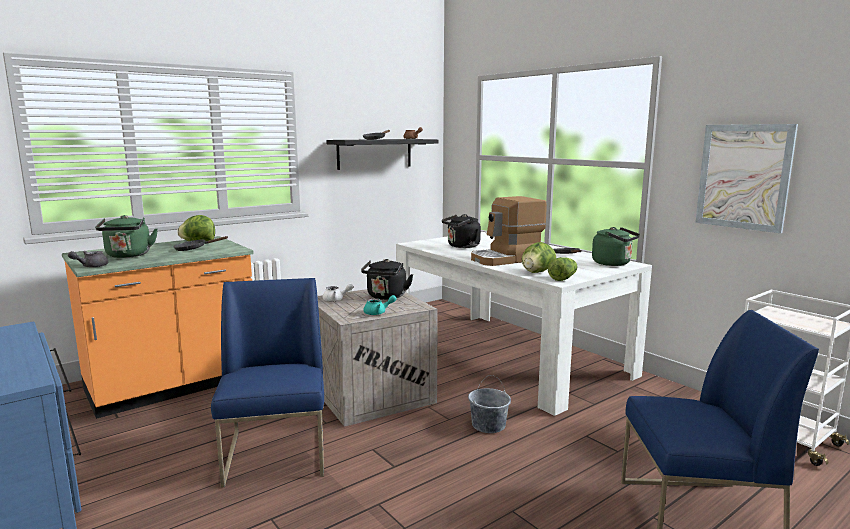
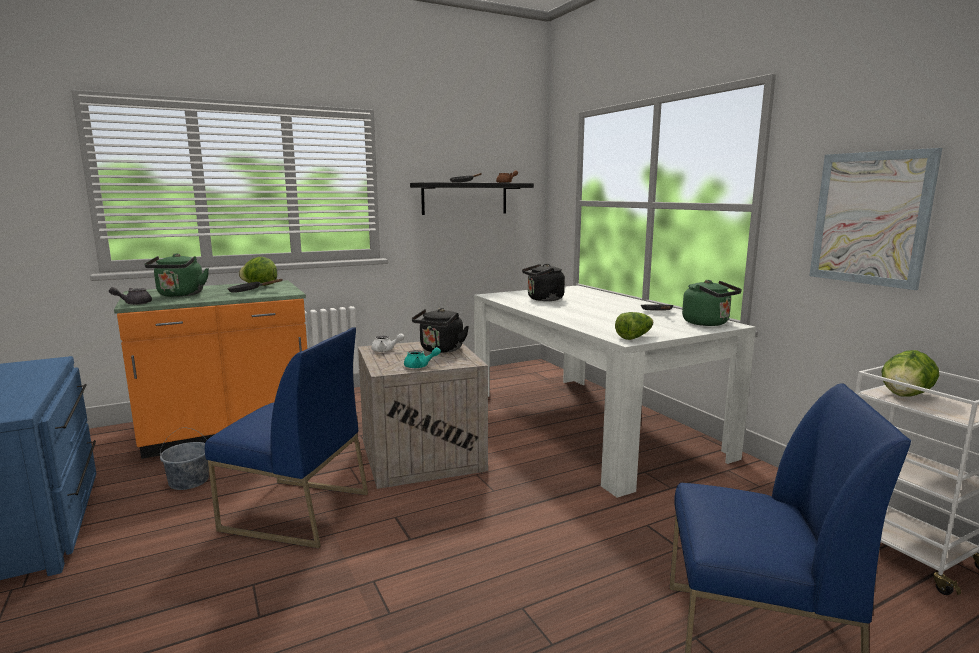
camera: 10 degrees right, 0 degrees up
(277, 453) = (294, 511): blue chair -> blue chair turned 105 degrees clockwise
(488, 425) = (535, 502): grey bucket -> grey bucket (188, 481)
(507, 259) = (584, 314): coffee machine -> none
(537, 272) = (608, 329): lettuce -> lettuce (905, 395)

